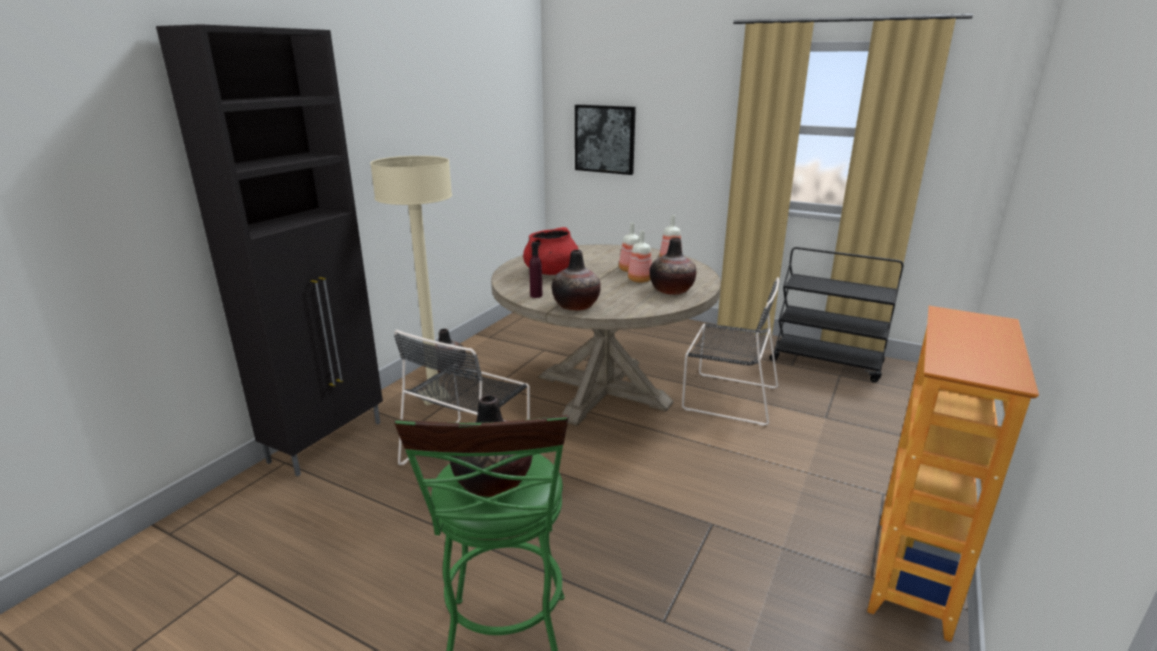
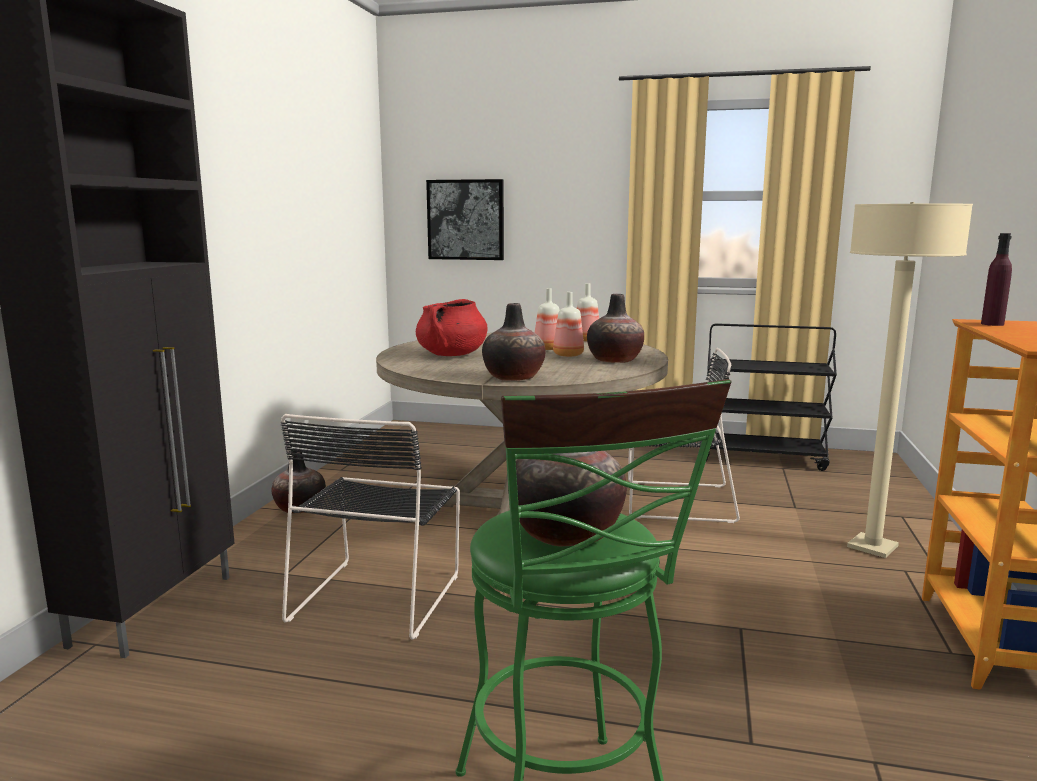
camera: 15 degrees left, 10 degrees down
(434, 397) = (296, 540): beige floor lamp -> beige floor lamp (872, 547)
(536, 295) = (453, 372): purple bottle -> purple bottle (992, 324)

